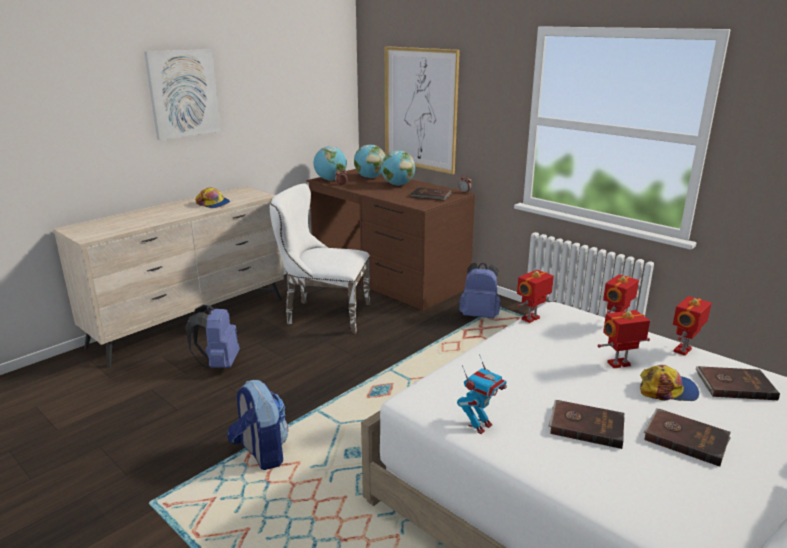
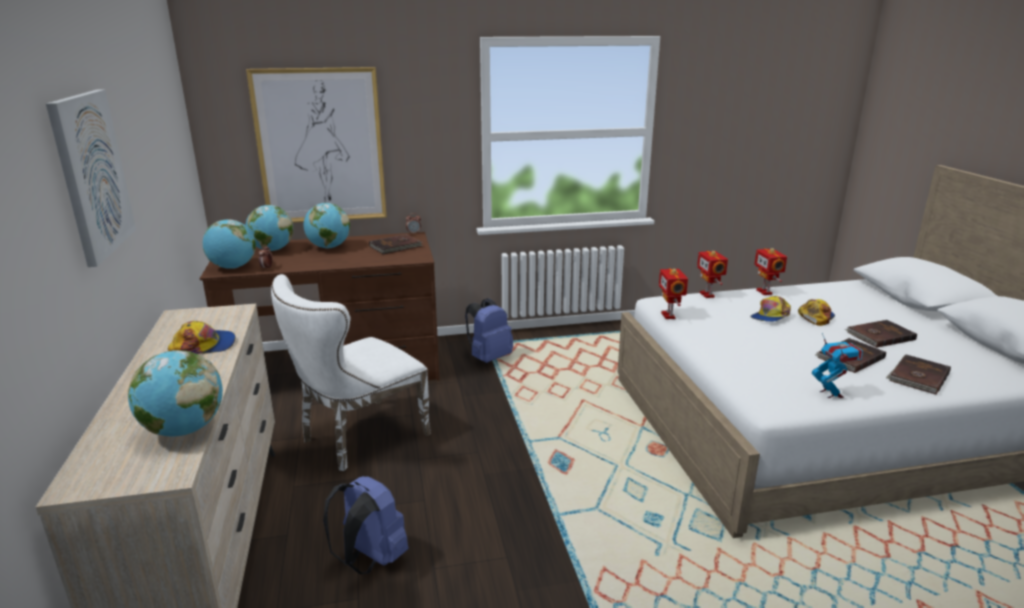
camera: 55 degrees left, 0 degrees up
(126, 227) = (184, 430): none -> globe
(261, 453) = (603, 584): backpack -> none
(619, 364) = (770, 316): toy robot -> cap
(734, 385) = (821, 298): brown book -> brown book (917, 376)

